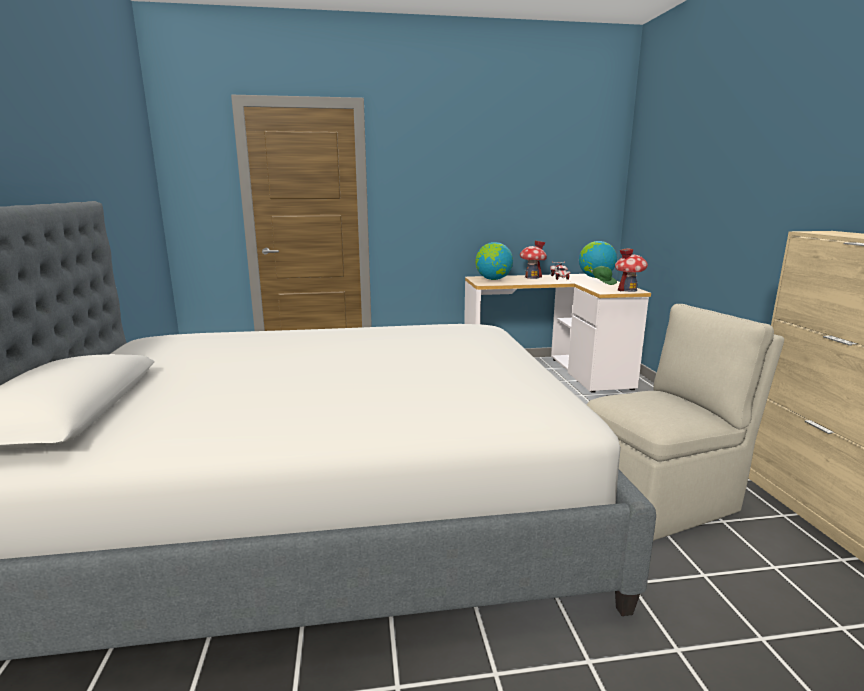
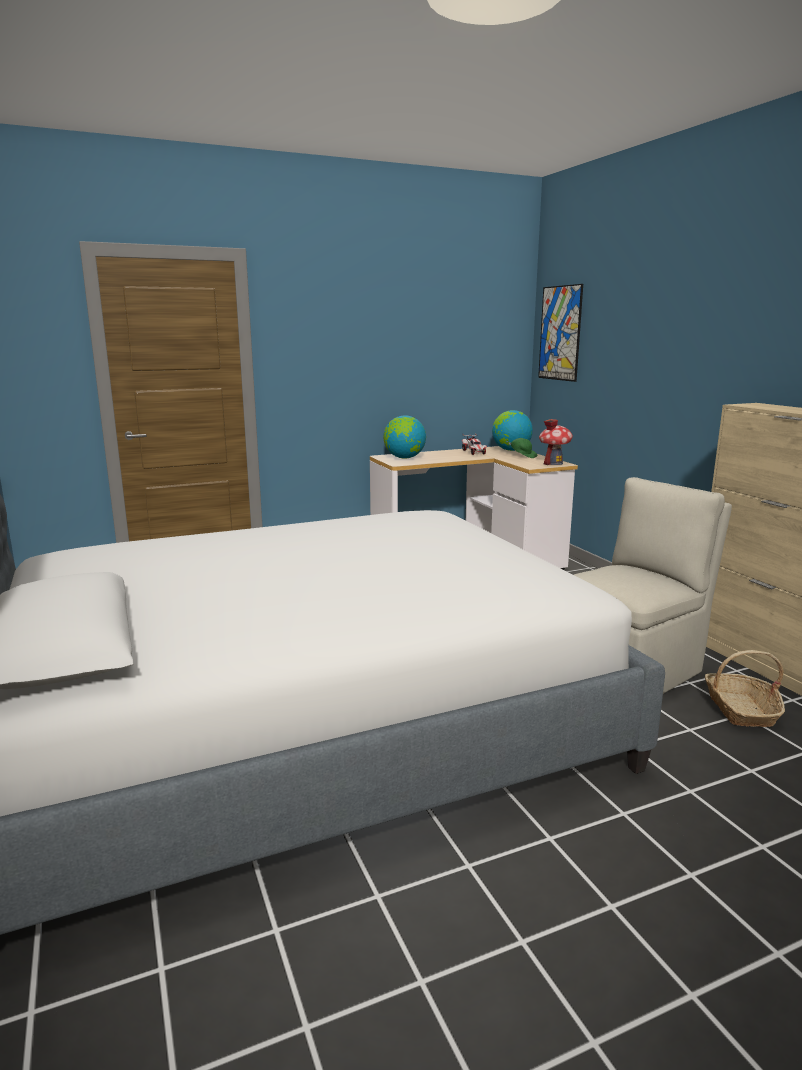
camera: 15 degrees left, 0 degrees up
(532, 277) = (444, 453): toy house -> none
(649, 169) = (560, 333): none -> picture
(773, 561) = (741, 709): none -> basket

